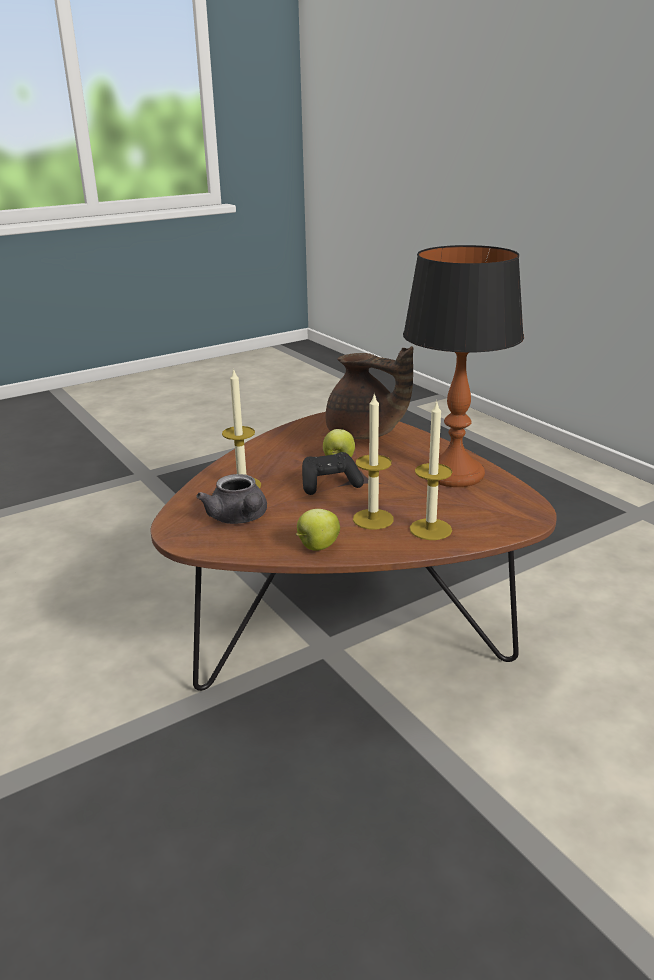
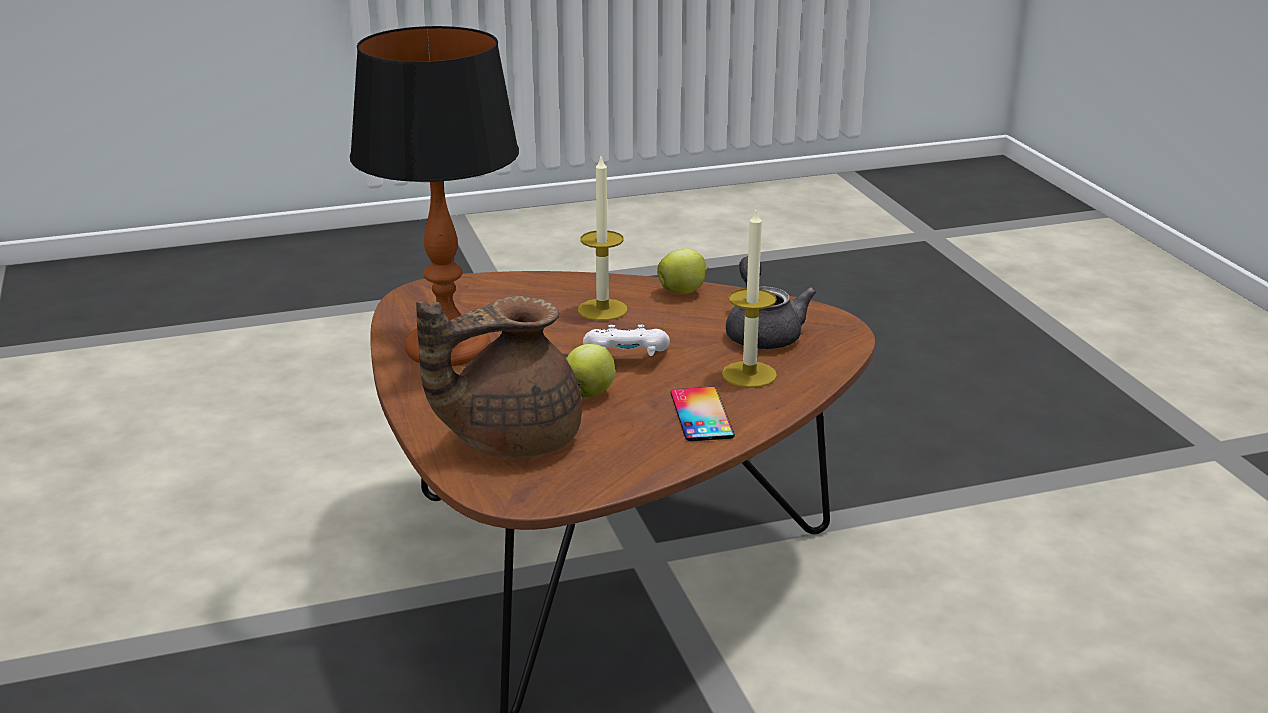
camera: 165 degrees left, 0 degrees up
(265, 459) = (701, 415): none -> phone
(330, 484) = (626, 358): black game controller -> white game controller
(364, 434) = (509, 439): brown teapot -> brown teapot turned 75 degrees counterclockwise
(430, 529) = (548, 291): candle -> none

